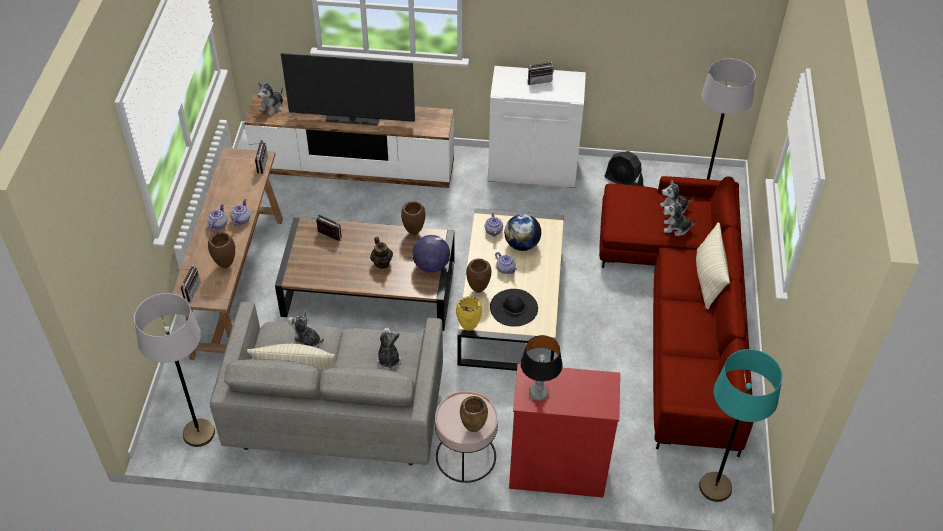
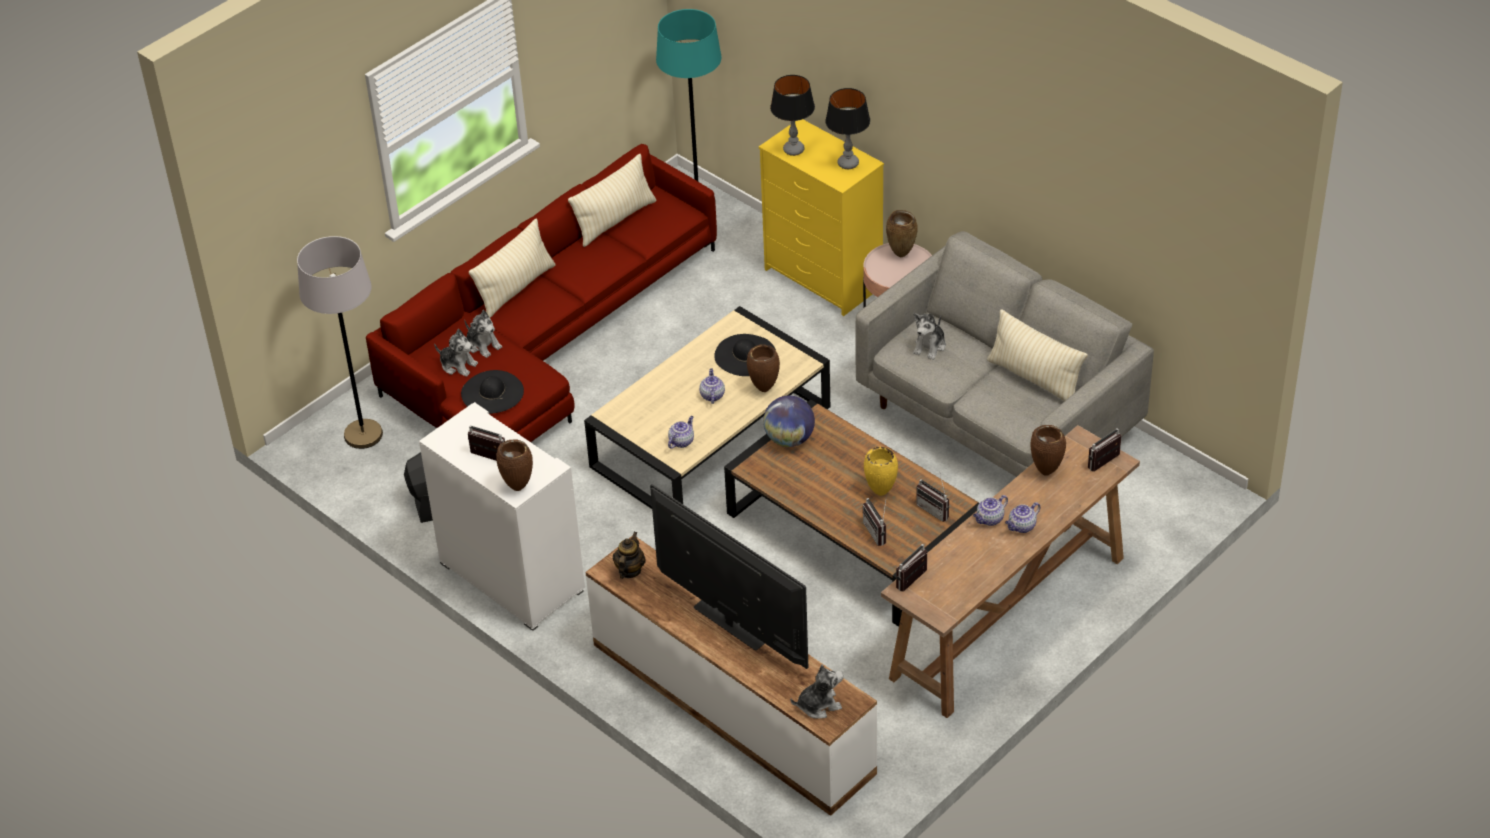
camera: 140 degrees left, 5 degrees down
(199, 433) = (1158, 476): grey floor lamp -> none
(304, 267) = (935, 509): none -> radio
(306, 342) = (1002, 402): plush toy -> none
(382, 263) = (841, 470): teapot -> teapot (629, 570)
(413, 233) = (774, 485): brown vase -> brown vase (518, 487)
(469, 327) = (811, 359): yellow vase -> yellow vase (880, 493)
(521, 244) = (667, 411): globe -> none
(556, 470) = (824, 278): red dresser -> yellow dresser
(591, 383) = (793, 150): none -> table lamp
(633, 201) = (492, 392): none -> black hat
(712, 367) = (615, 220): none -> beige pillow

